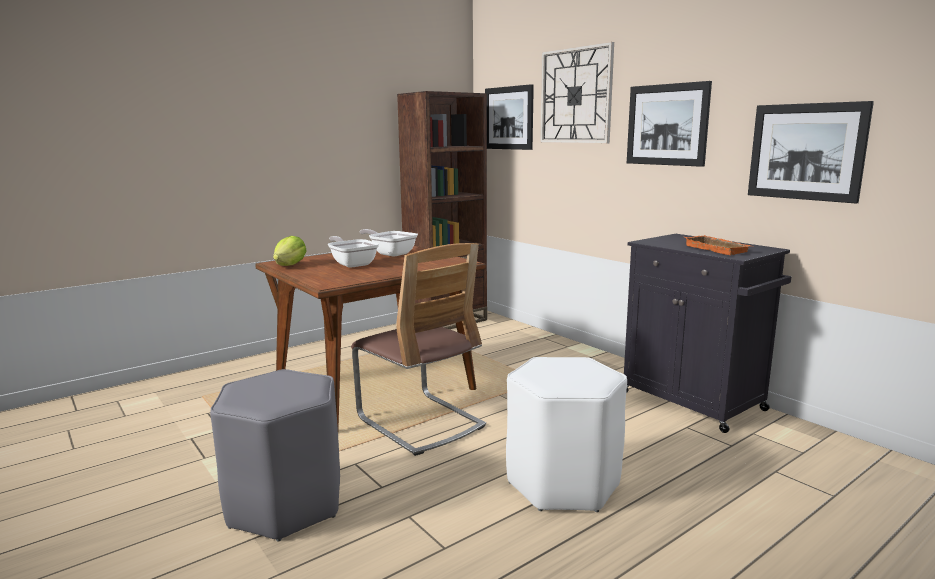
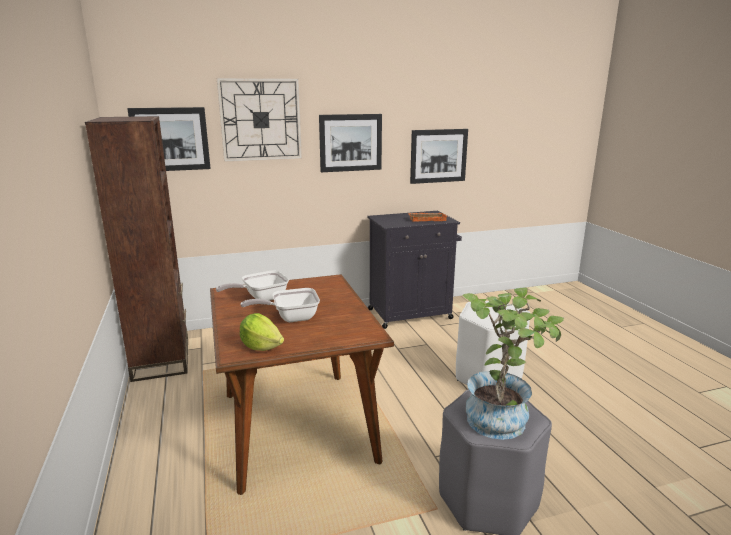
camera: 70 degrees left, 5 degrees up
(266, 392) = (502, 418): none -> potted plant
(420, 422) = (381, 413): chair -> none

